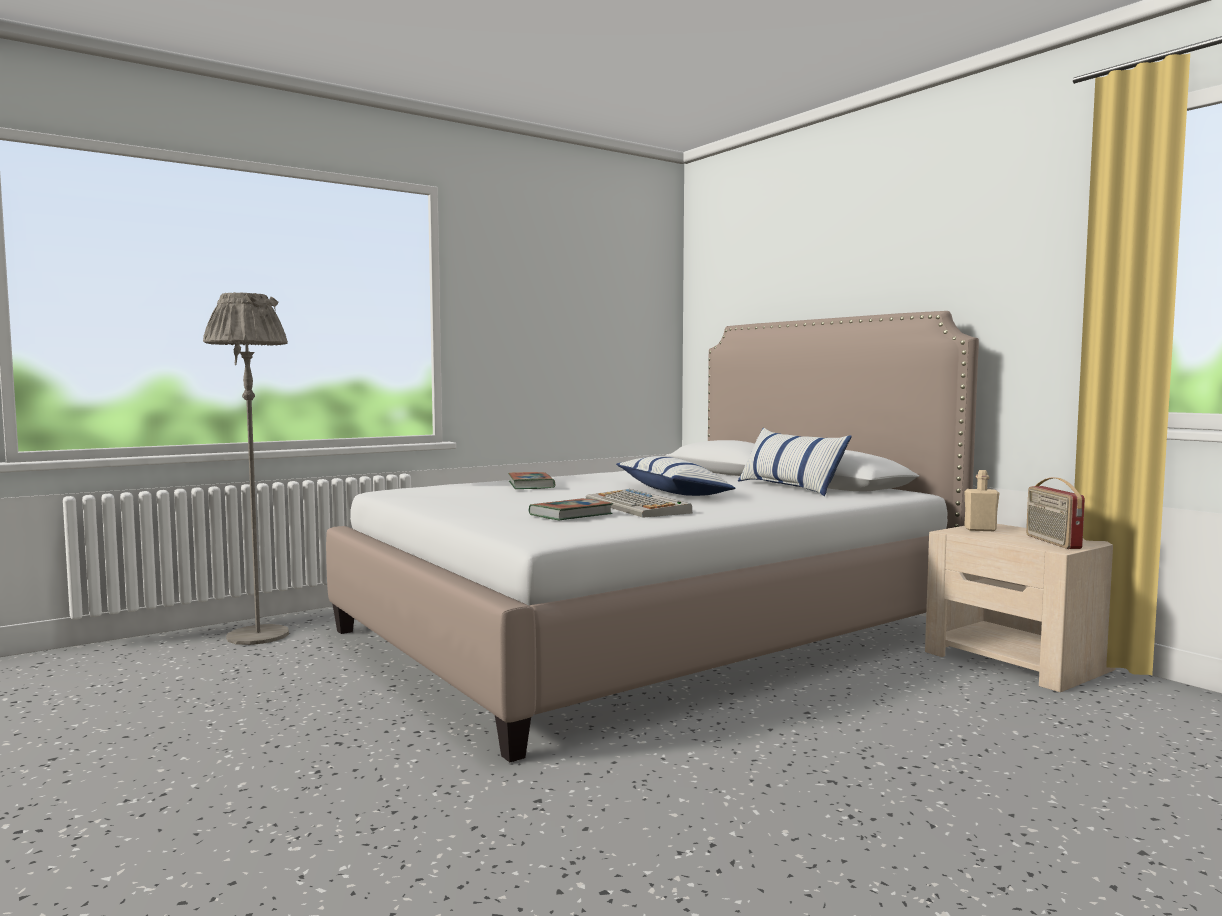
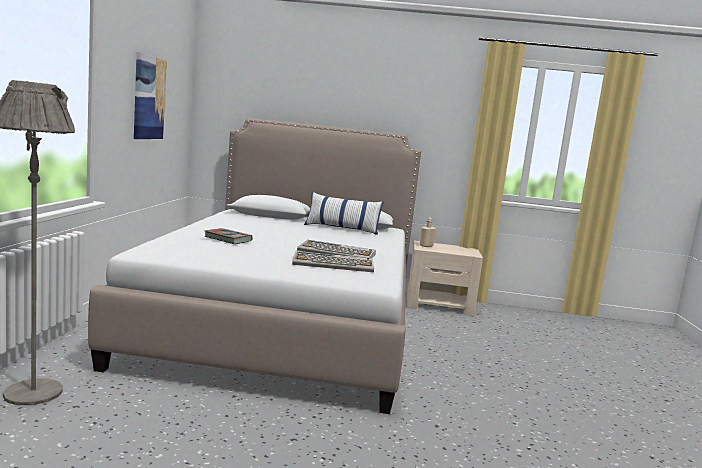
camera: 50 degrees left, 5 degrees up
(563, 313) = (149, 98): none -> picture
(571, 515) = (334, 264): book -> keyboard
(672, 492) = (309, 238): pillow -> none
(1051, 542) = (462, 251): radio -> none

